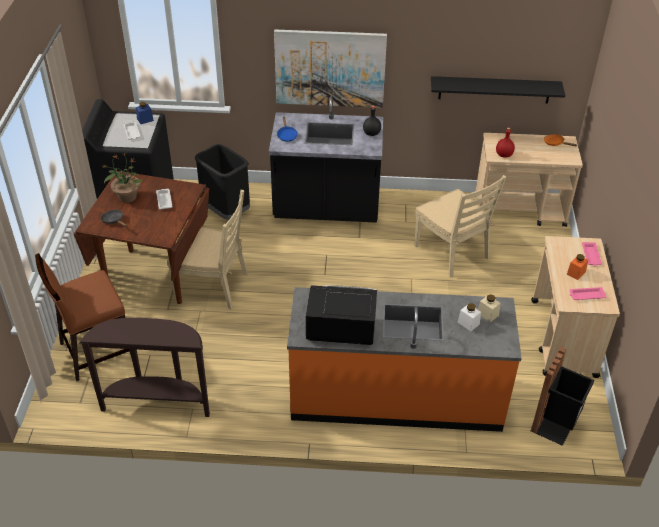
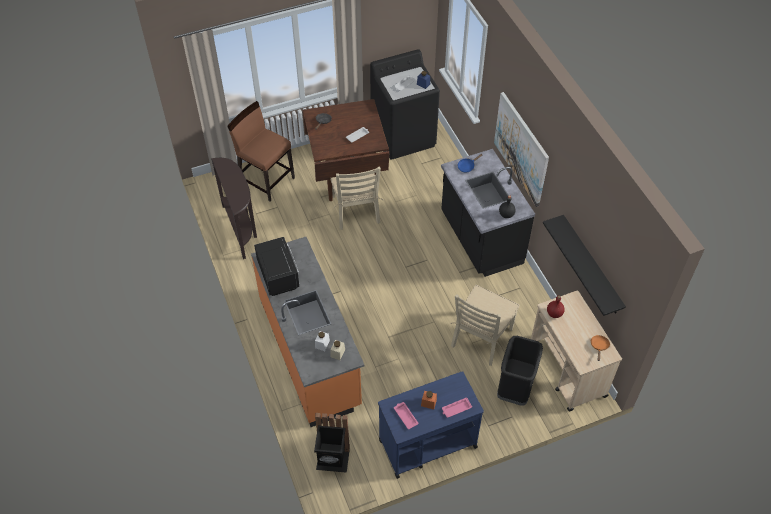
camera: 65 degrees right, 10 degrees up
(127, 197) = (350, 116): potted plant -> none
(226, 211) = (435, 183): black trash can -> black trash can (515, 389)
(563, 338) = (427, 443): beige cart -> blue cart

